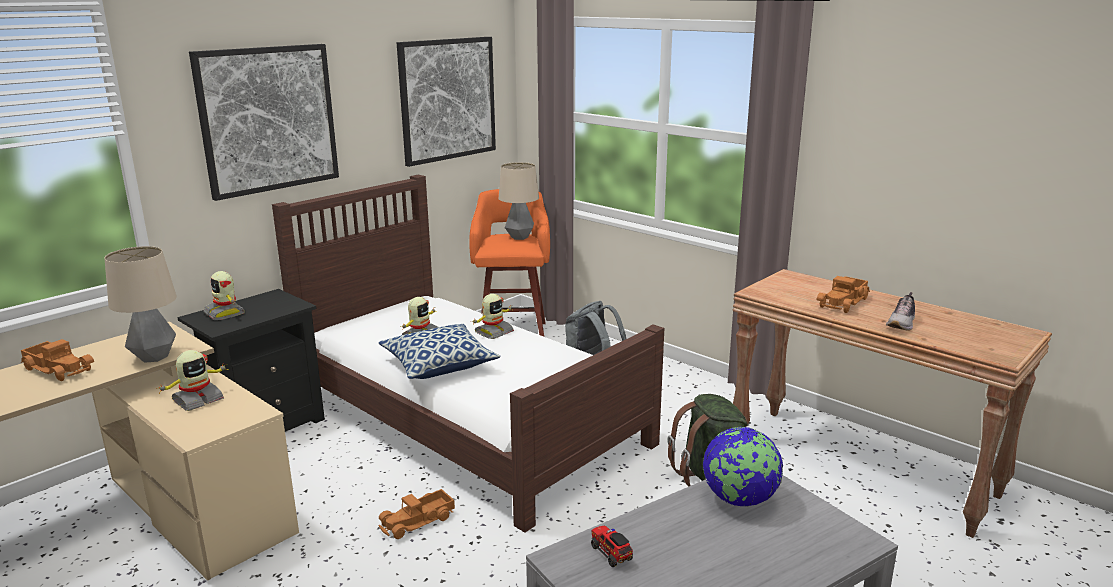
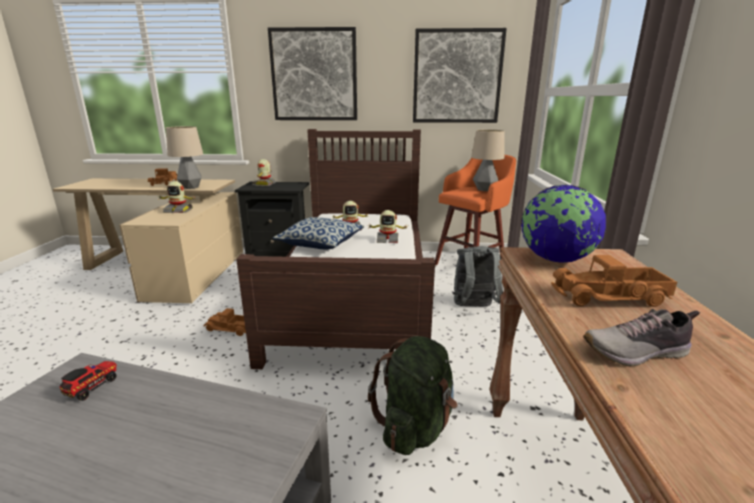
camera: 50 degrees right, 0 degrees up
(739, 499) = (228, 426): globe -> globe (555, 260)

